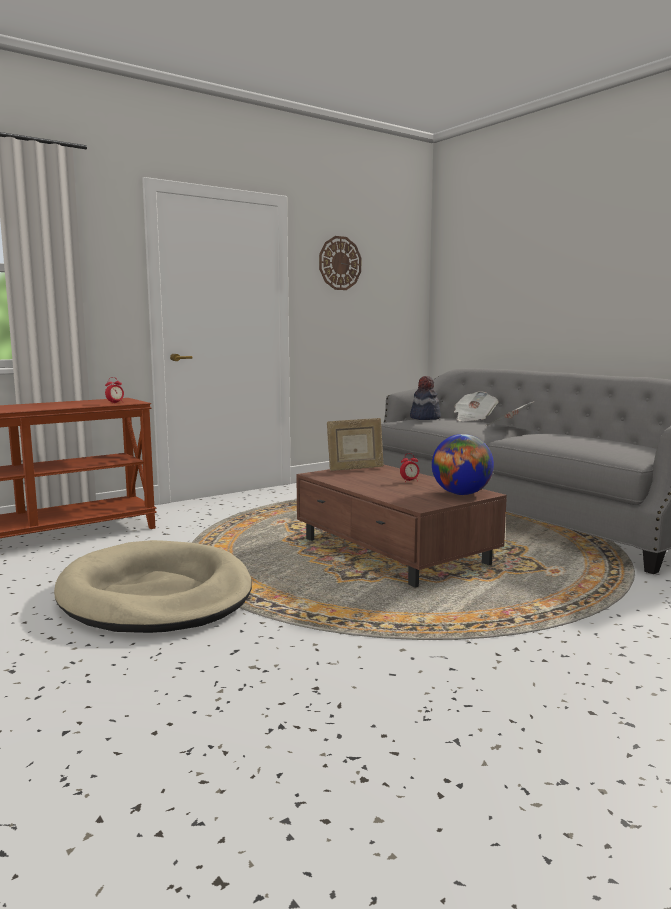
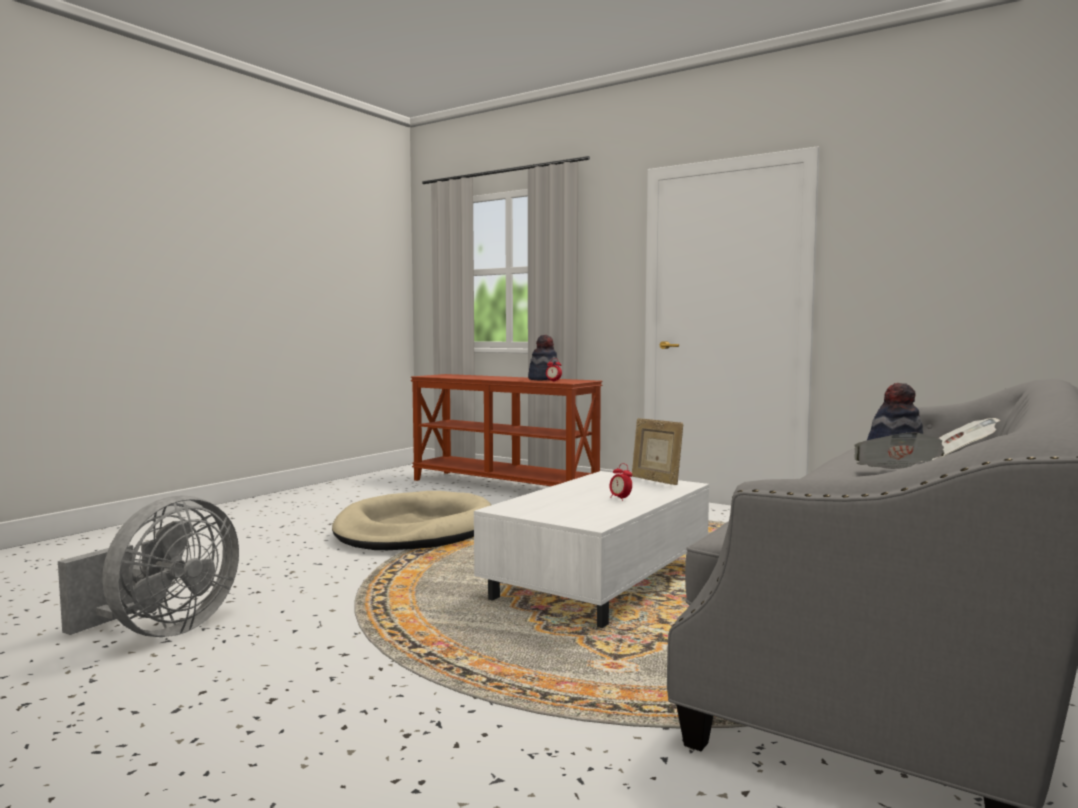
camera: 70 degrees right, 5 degrees down
(76, 403) = (544, 379): none -> hat
(340, 263) = (907, 219): wall clock -> none
(394, 553) = (598, 582): brown coffee table -> white coffee table
(422, 746) = (162, 630): none -> grey fan
(461, 494) = (578, 517): globe -> none

